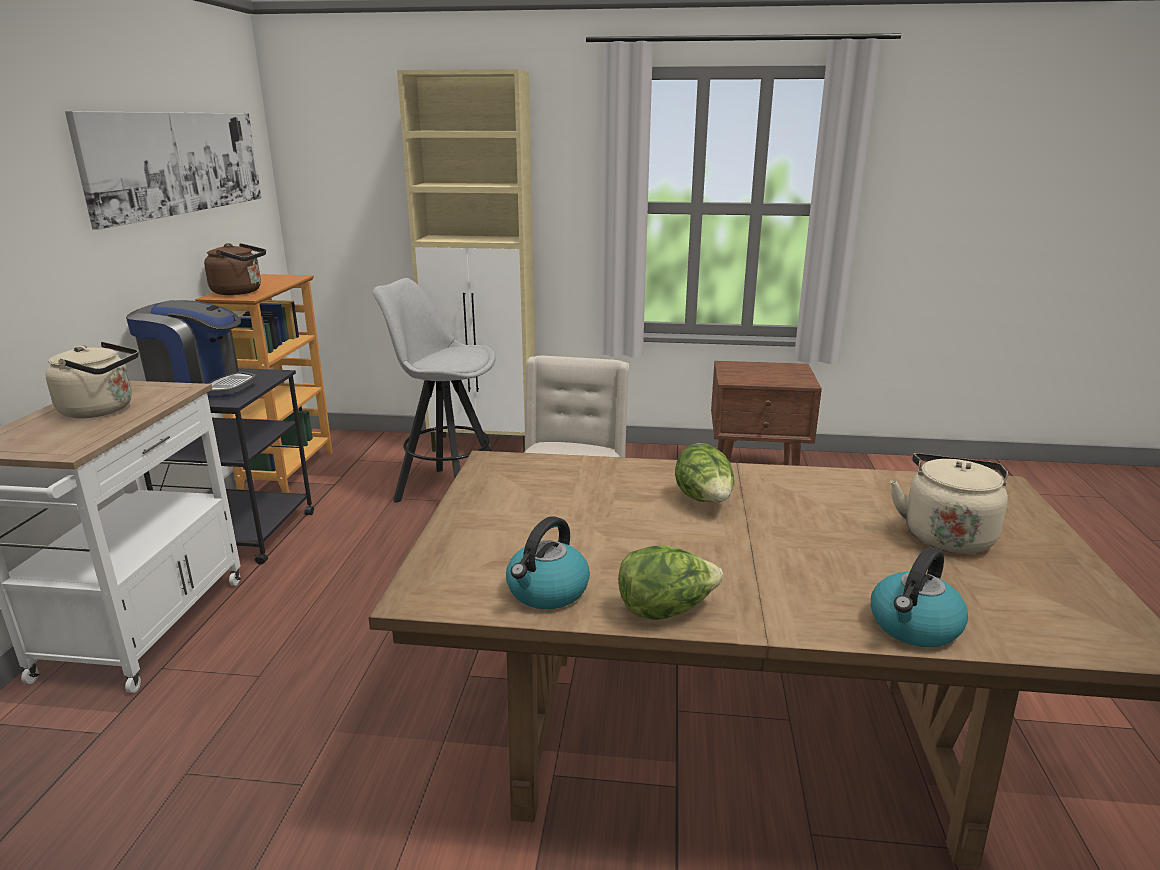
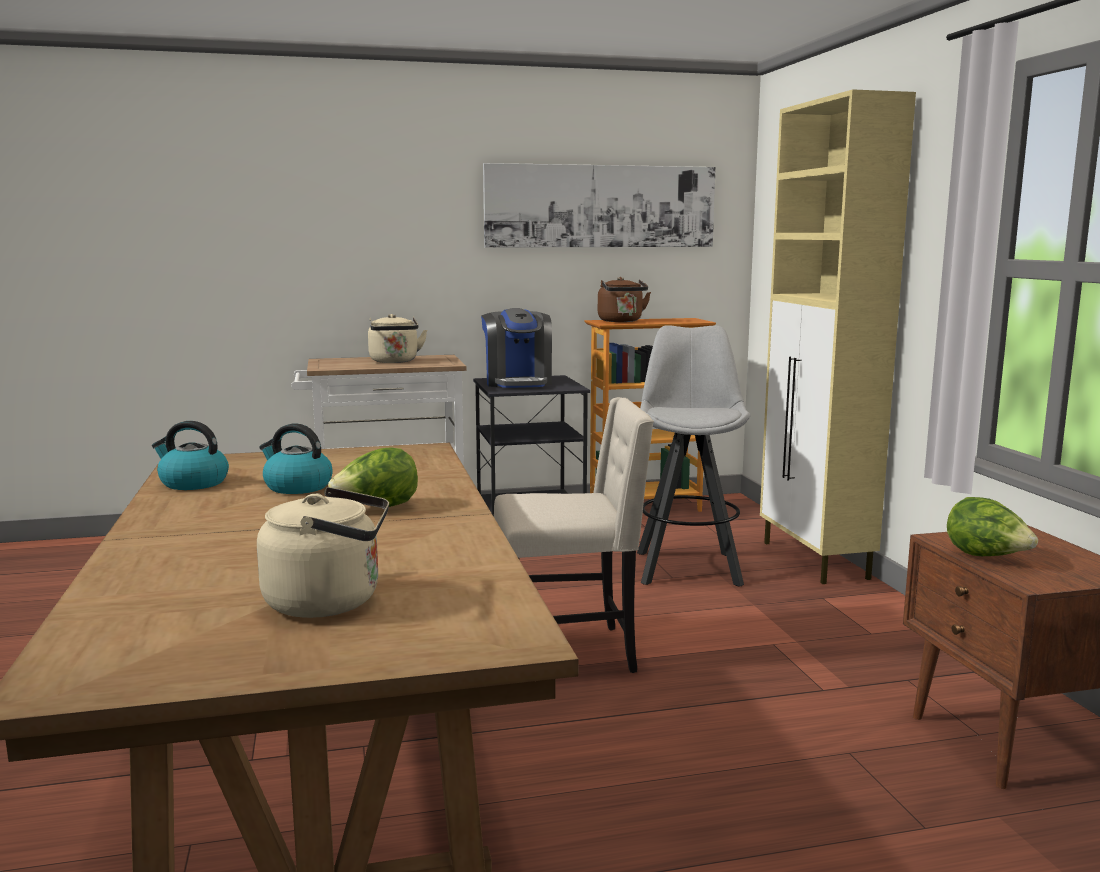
camera: 70 degrees right, 10 degrees down
(666, 610) = (162, 511): lettuce -> lettuce (986, 557)
(914, 627) = (119, 584): kettle -> kettle (297, 487)

